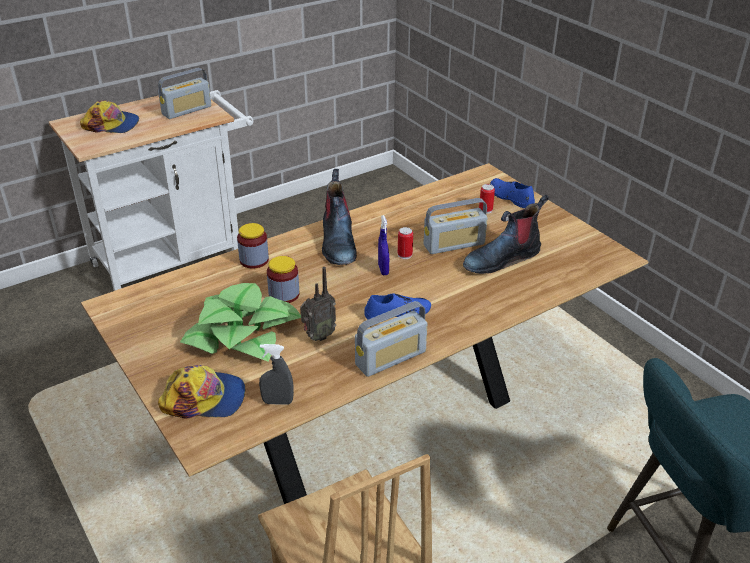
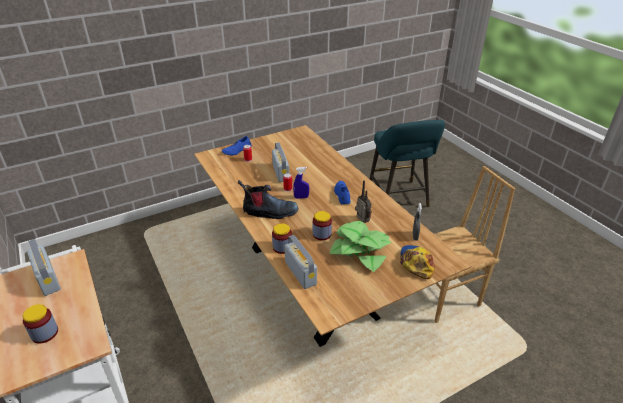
camera: 85 degrees left, 0 degrees up
(111, 125) = (45, 333): cap -> jar
(391, 358) = (378, 199): radio -> radio (300, 273)
(502, 258) = (297, 160): boot -> none

